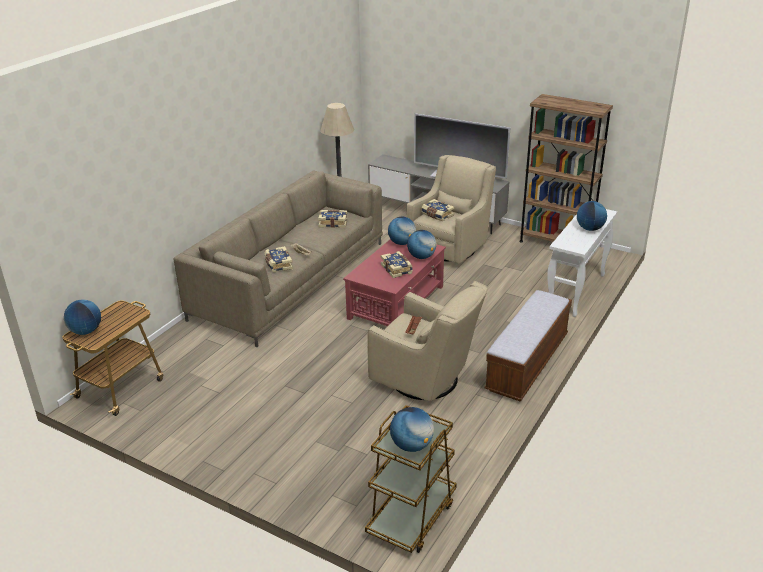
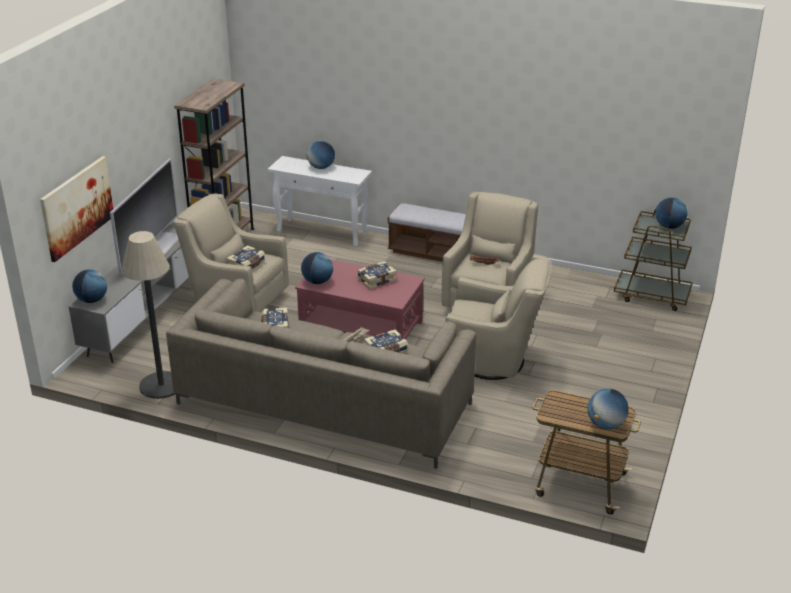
camera: 100 degrees left, 0 degrees up
(315, 368) = (493, 361): none -> beige armchair
(409, 98) = (77, 207): none -> picture
(421, 257) = (347, 268): globe -> globe (92, 300)

